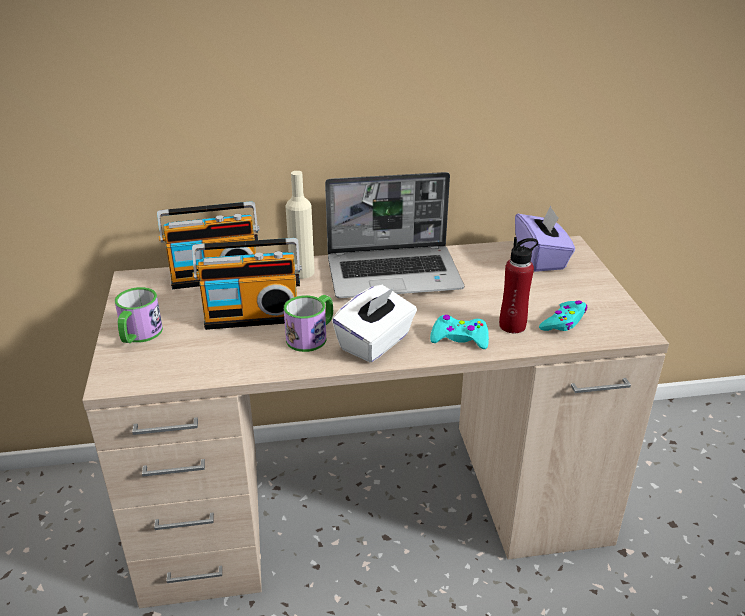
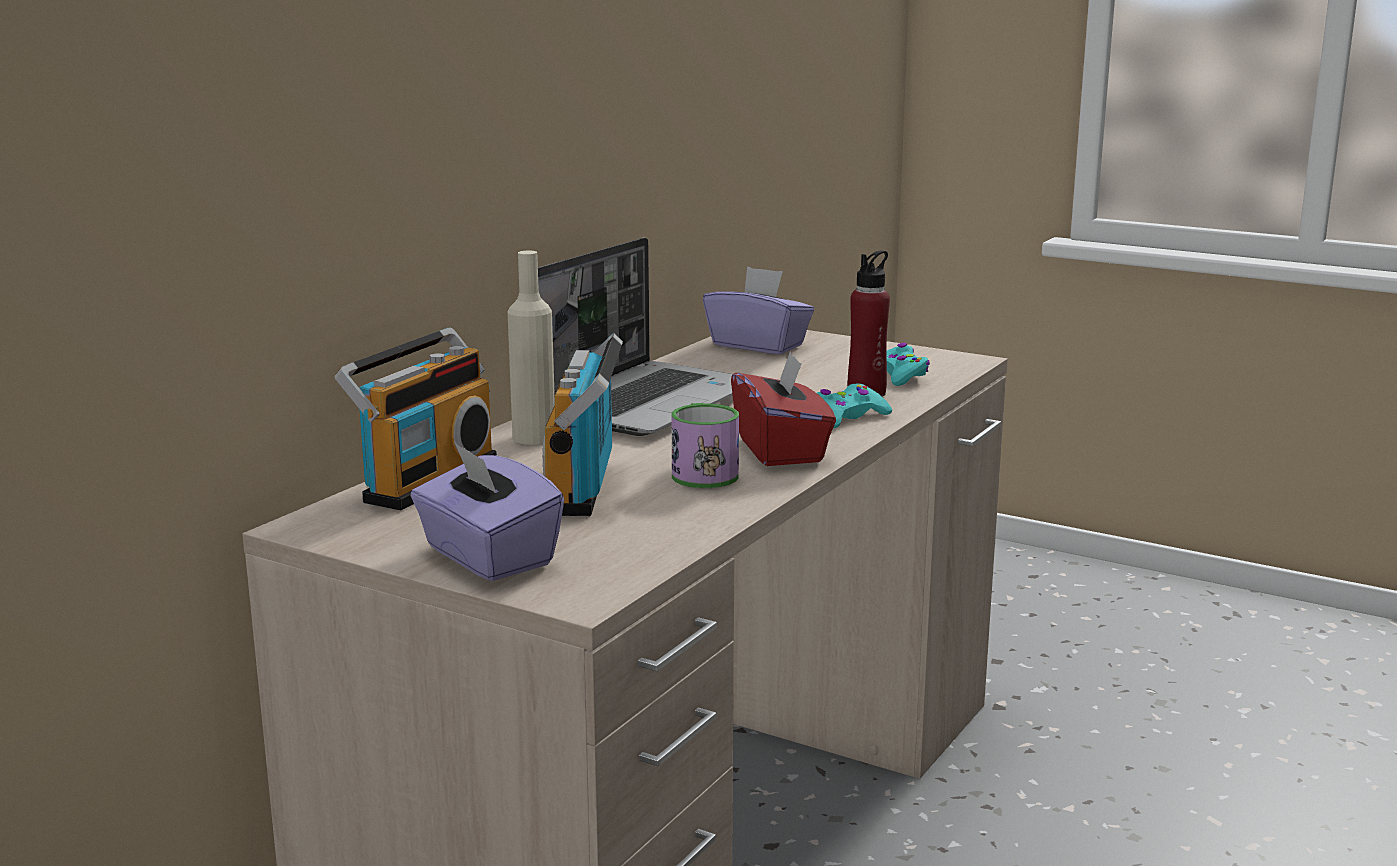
camera: 50 degrees left, 15 degrees down
(138, 335) = (487, 557): mug -> purple tissue box
(252, 316) = (585, 487): radio -> radio turned 150 degrees clockwise
(375, 343) = (781, 450): white tissue box -> red tissue box

